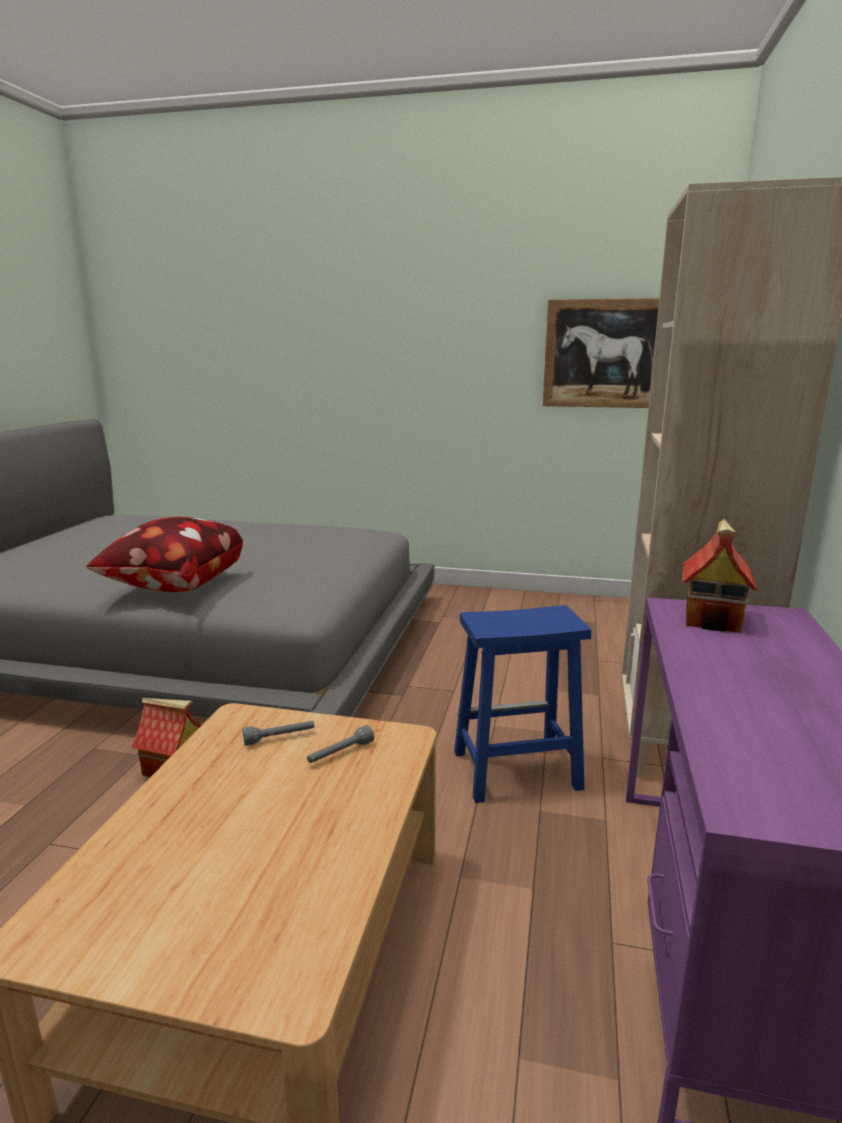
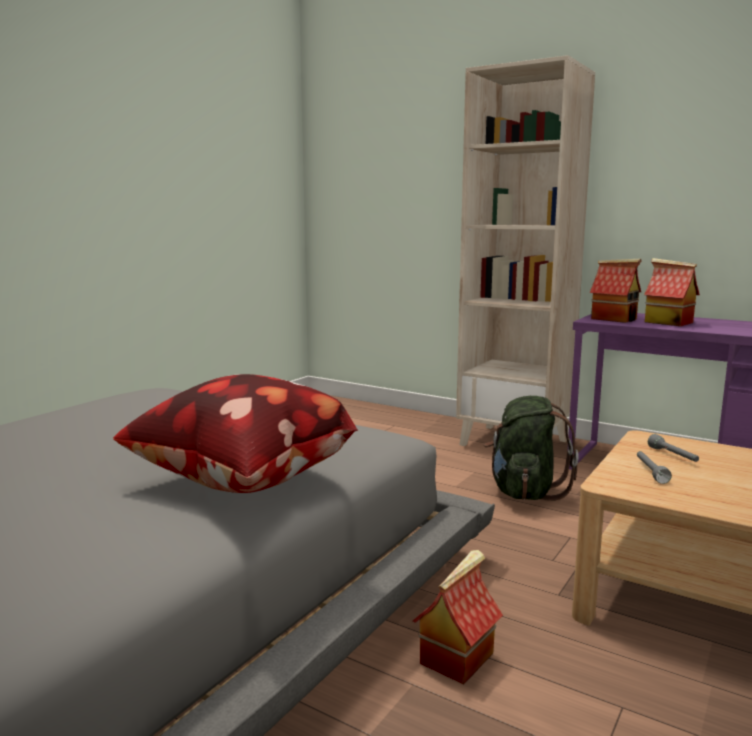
camera: 70 degrees left, 5 degrees down
(514, 770) = (524, 492): blue stool -> green backpack
(606, 354) = (240, 178): picture -> none
(739, 654) = (667, 322): none -> toy house

